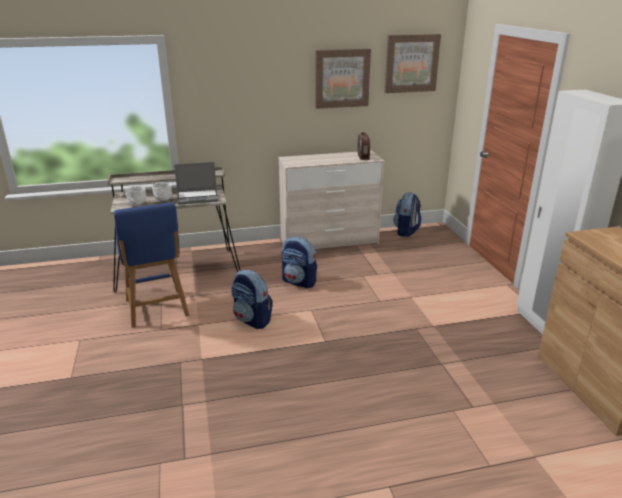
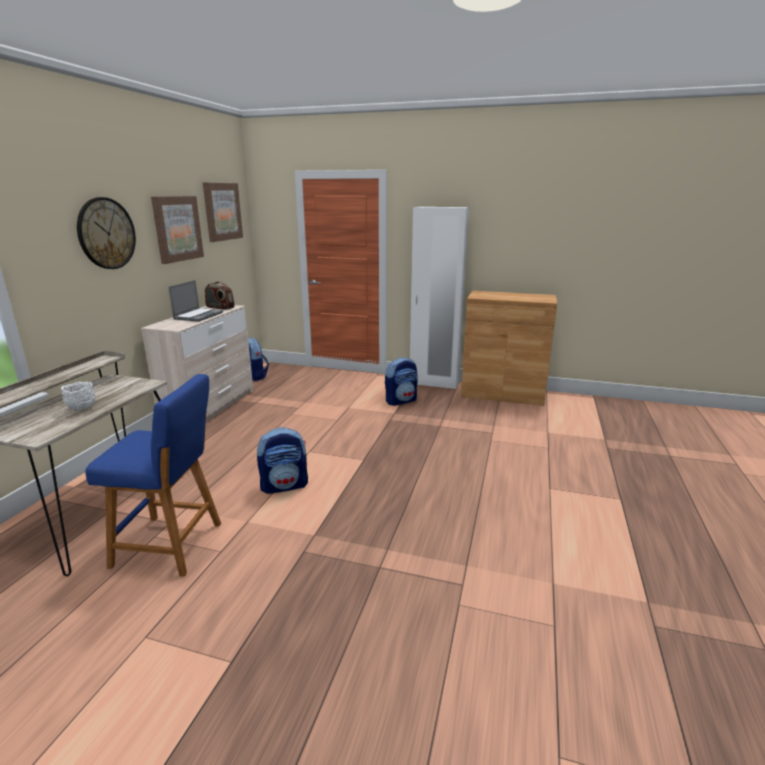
camera: 60 degrees left, 5 degrees down
(137, 204) = (56, 425): white bowl -> none
(198, 197) = (120, 390): laptop -> laptop (198, 316)
(261, 79) = (106, 233): none -> wall clock
(299, 282) = (256, 443): backpack -> backpack (401, 401)

